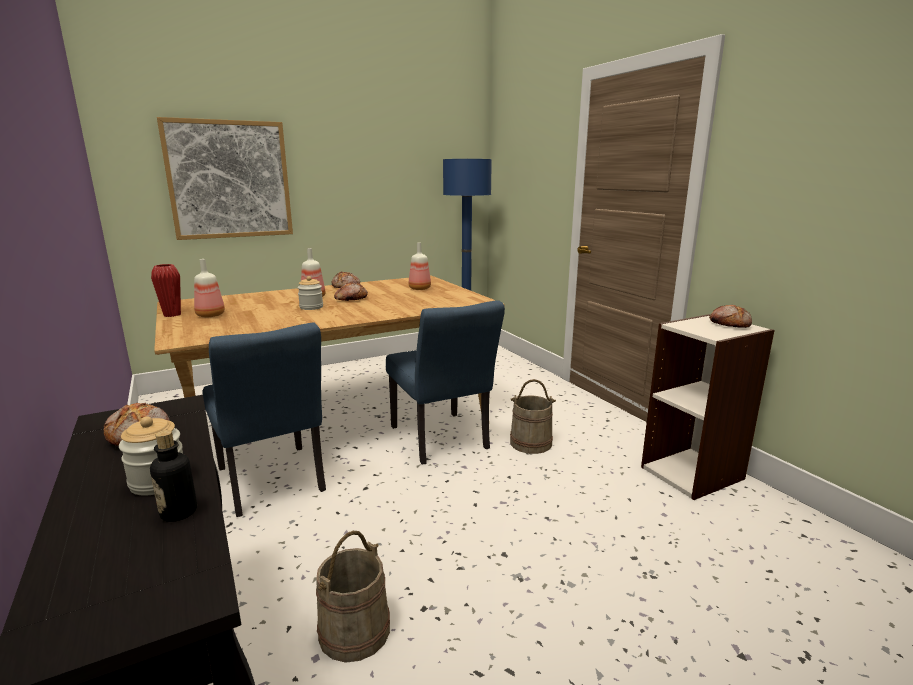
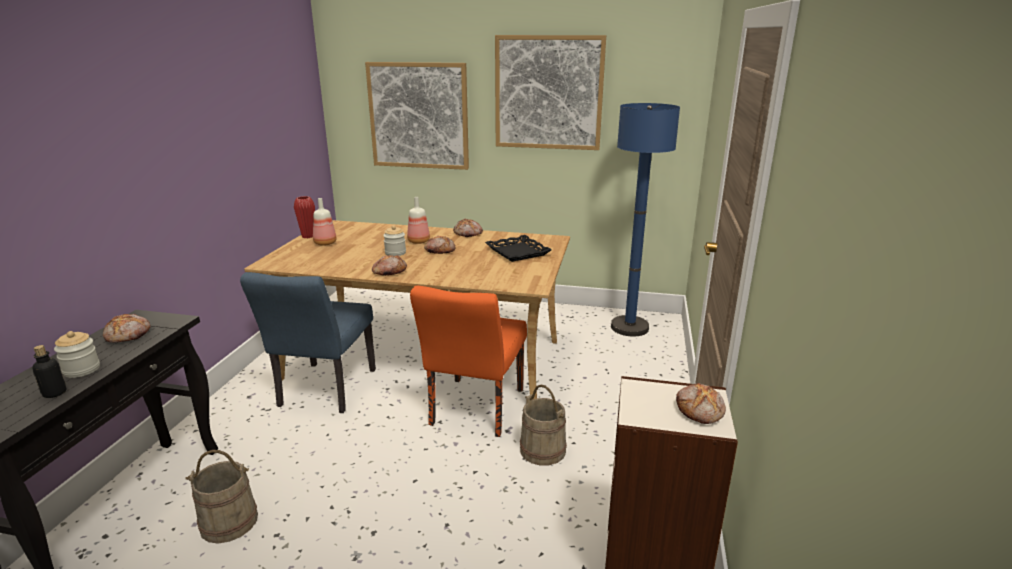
camera: 40 degrees right, 5 degrees up
(341, 318) = (389, 271): none -> bread
(365, 153) = (548, 93): none -> picture
(419, 288) = (517, 252): bottle -> black tray
(442, 441) = (474, 411): blue chair -> orange chair

